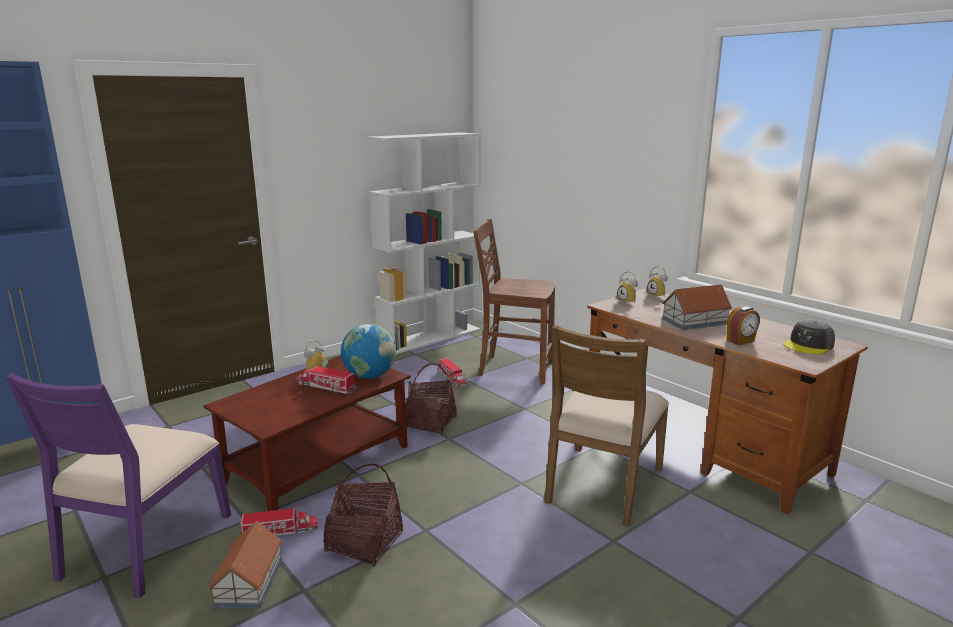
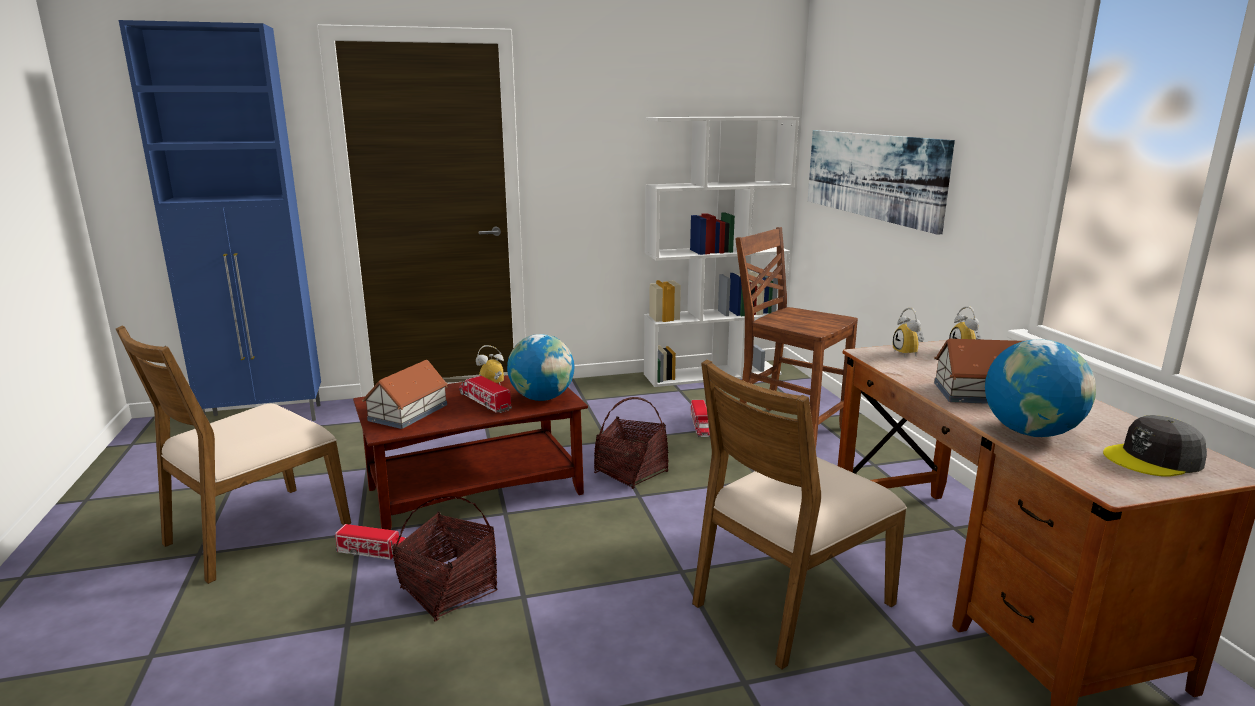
camera: 25 degrees right, 0 degrees up
(145, 545) = (255, 532): purple chair -> brown chair
(250, 582) = (308, 598): toy house -> toy house (409, 412)
(547, 176) = (871, 175): none -> picture
(741, 341) = (1030, 432): alarm clock -> globe

